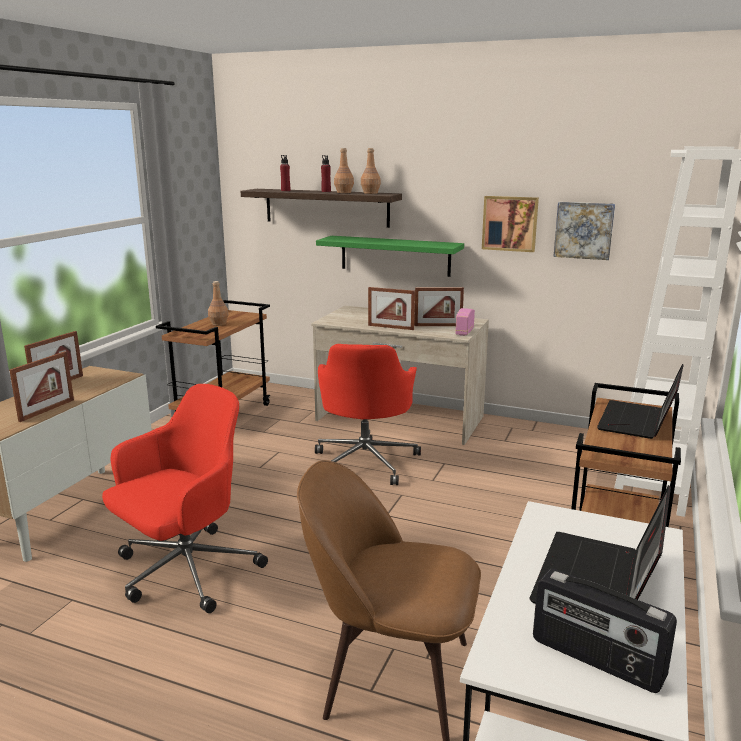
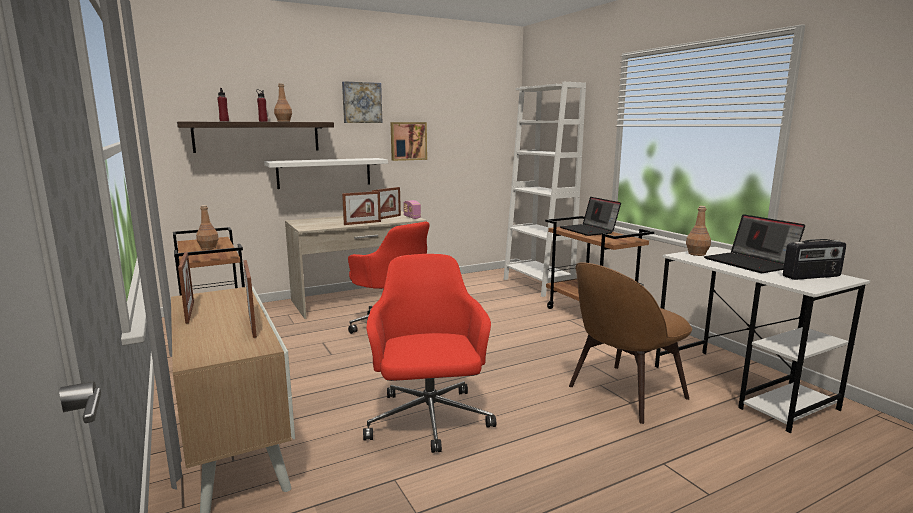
camera: 50 degrees left, 5 degrees down
(370, 193) = (306, 121): brown bottle -> brown bottle (697, 254)
(395, 255) = (324, 173): green shelf -> white shelf
(584, 230) = (452, 142): picture -> picture (361, 102)

